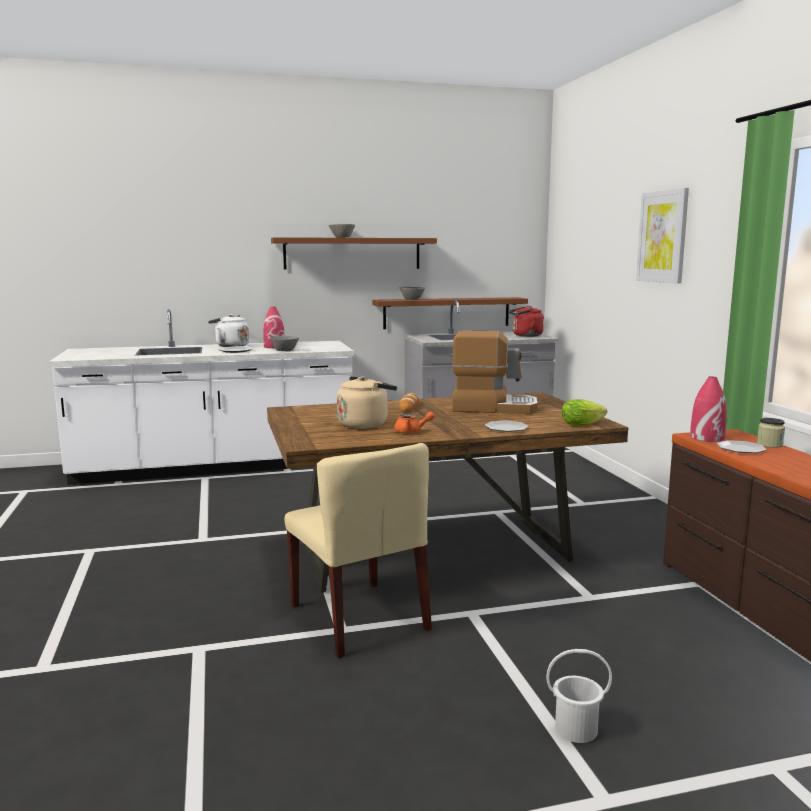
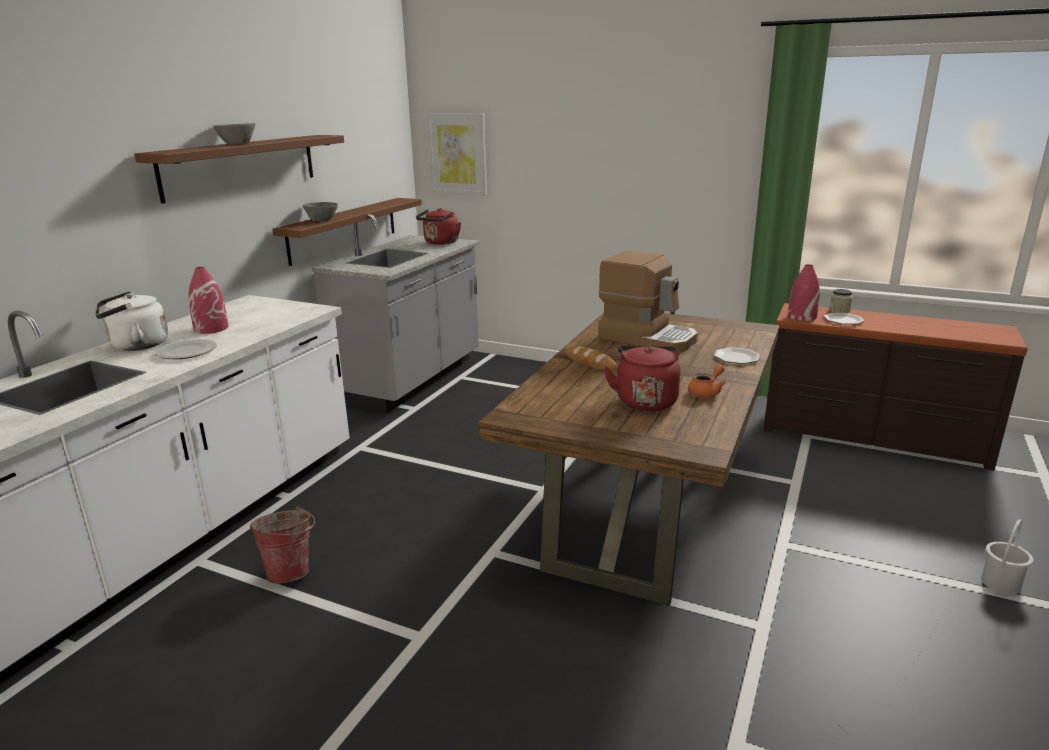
camera: 50 degrees left, 10 degrees up
(221, 495) = (291, 571): none -> bucket
(285, 351) = (259, 331): grey bowl -> none
(360, 617) = (745, 605): beige chair -> none
(365, 424) = (645, 400): beige kettle -> red kettle
(493, 407) = (648, 338): coffee machine -> coffee machine turned 75 degrees clockwise
(584, 424) = (753, 332): lettuce -> none
(662, 236) = (633, 129): picture -> picture (457, 154)

